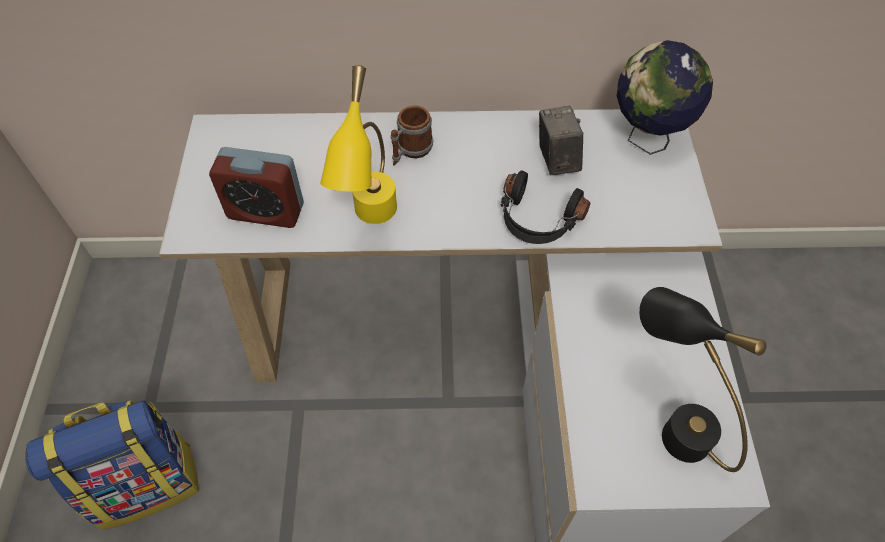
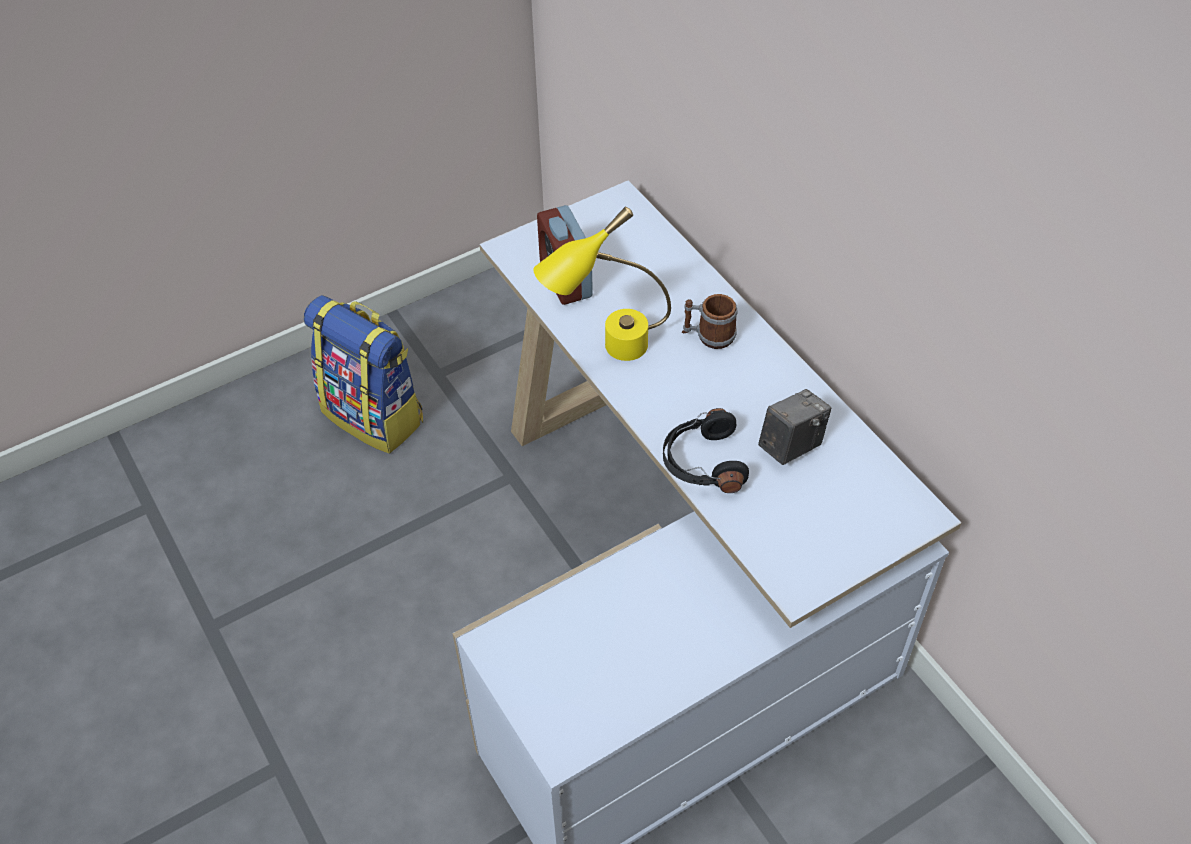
camera: 60 degrees right, 5 degrees down
(647, 139) = (884, 507): globe -> none
(668, 420) = (586, 674): black table lamp -> none

